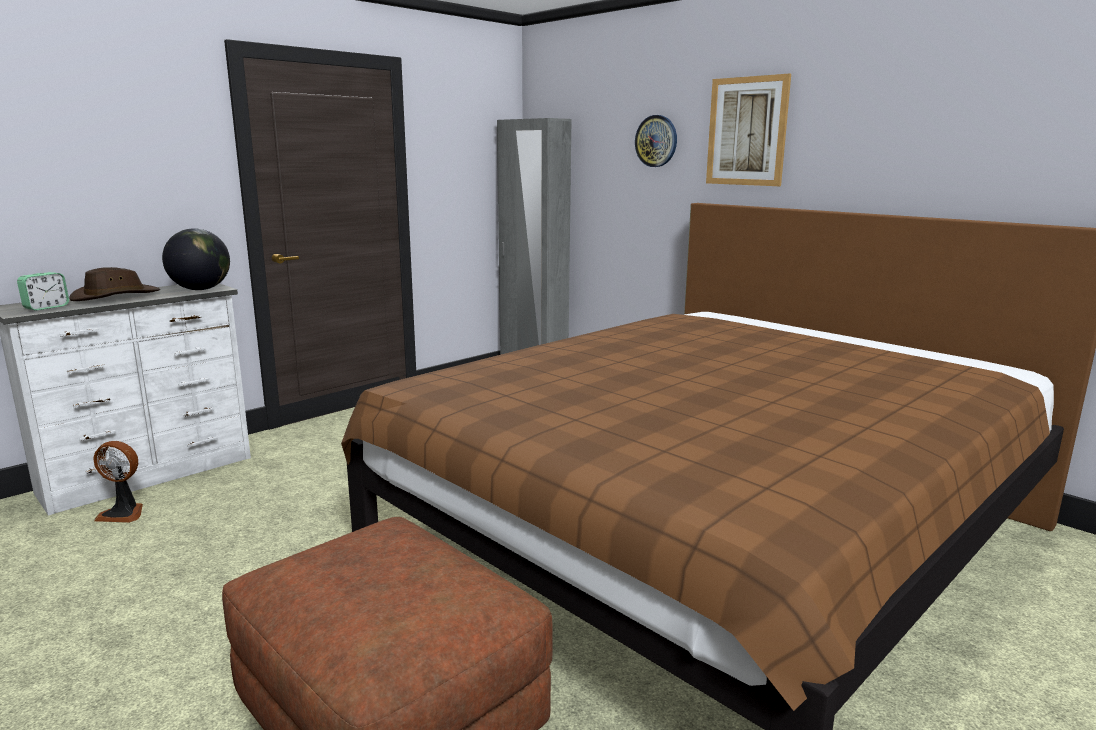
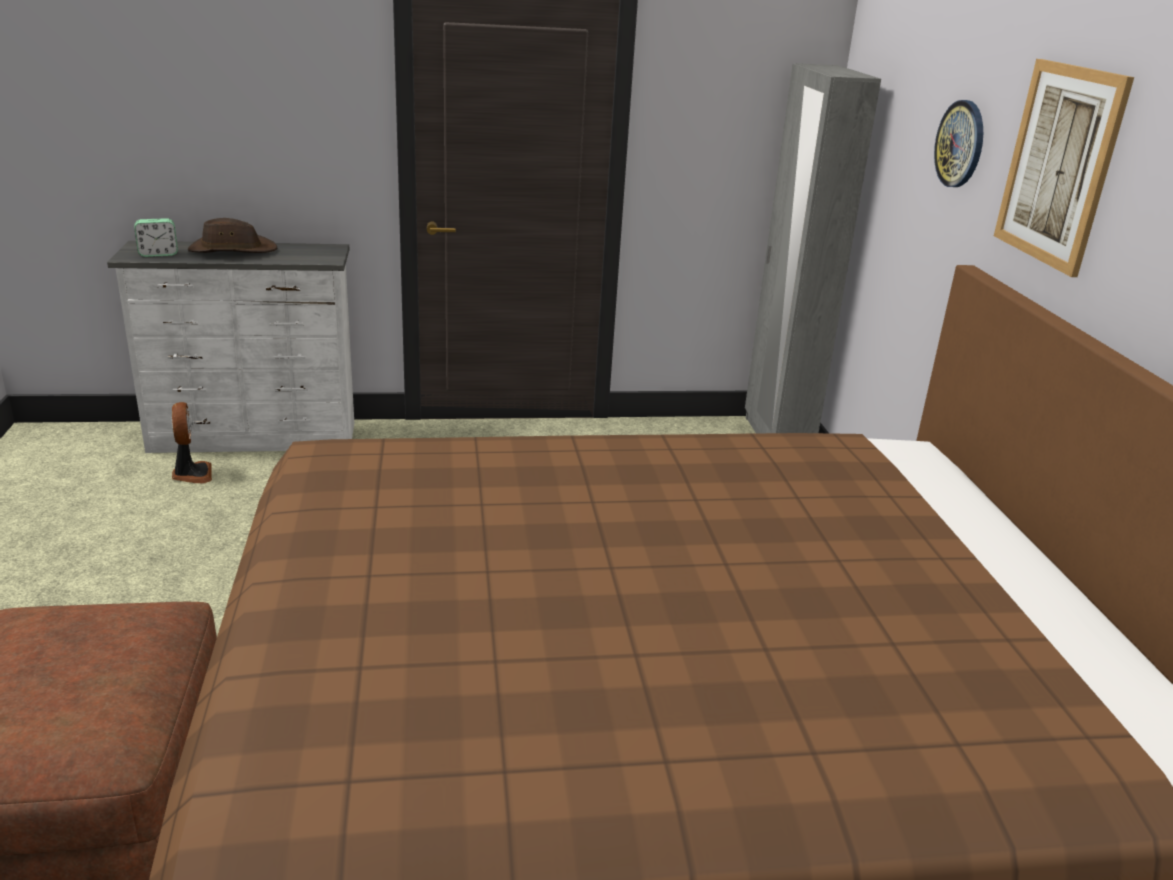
camera: 35 degrees right, 10 degrees up
(123, 513) = (191, 474): fan -> fan turned 150 degrees counterclockwise
(200, 289) = (312, 257): globe -> none

